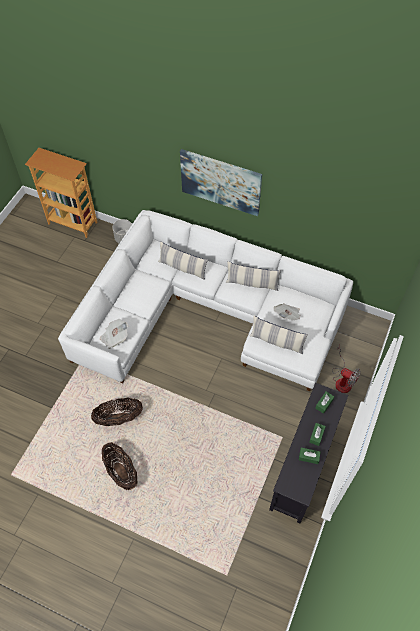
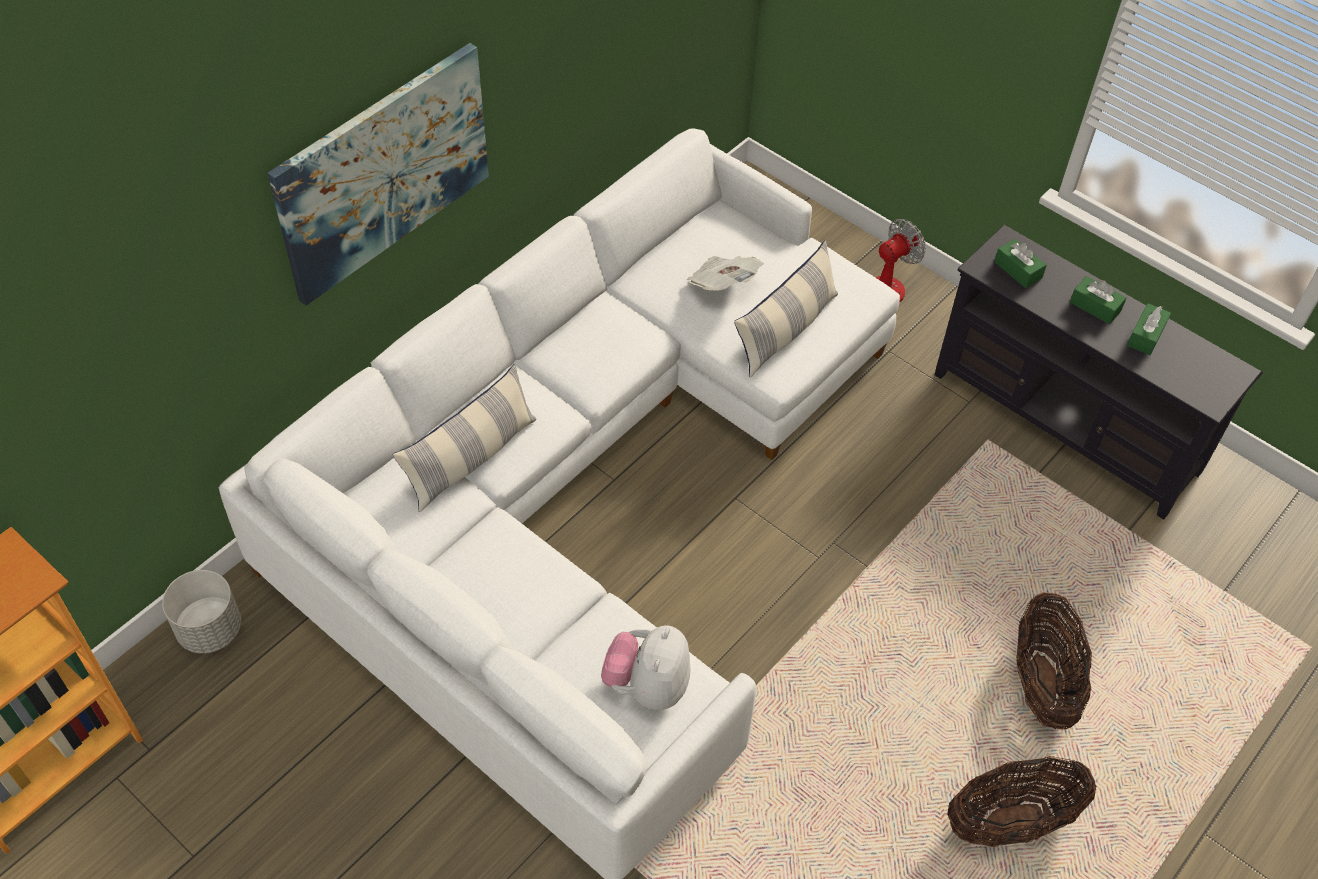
camera: 75 degrees left, 5 degrees down
(115, 337) = (647, 685): newspaper -> plush toy
(119, 418) = (845, 790): basket -> basket (1042, 682)
(252, 283) = (594, 325): pillow -> none

